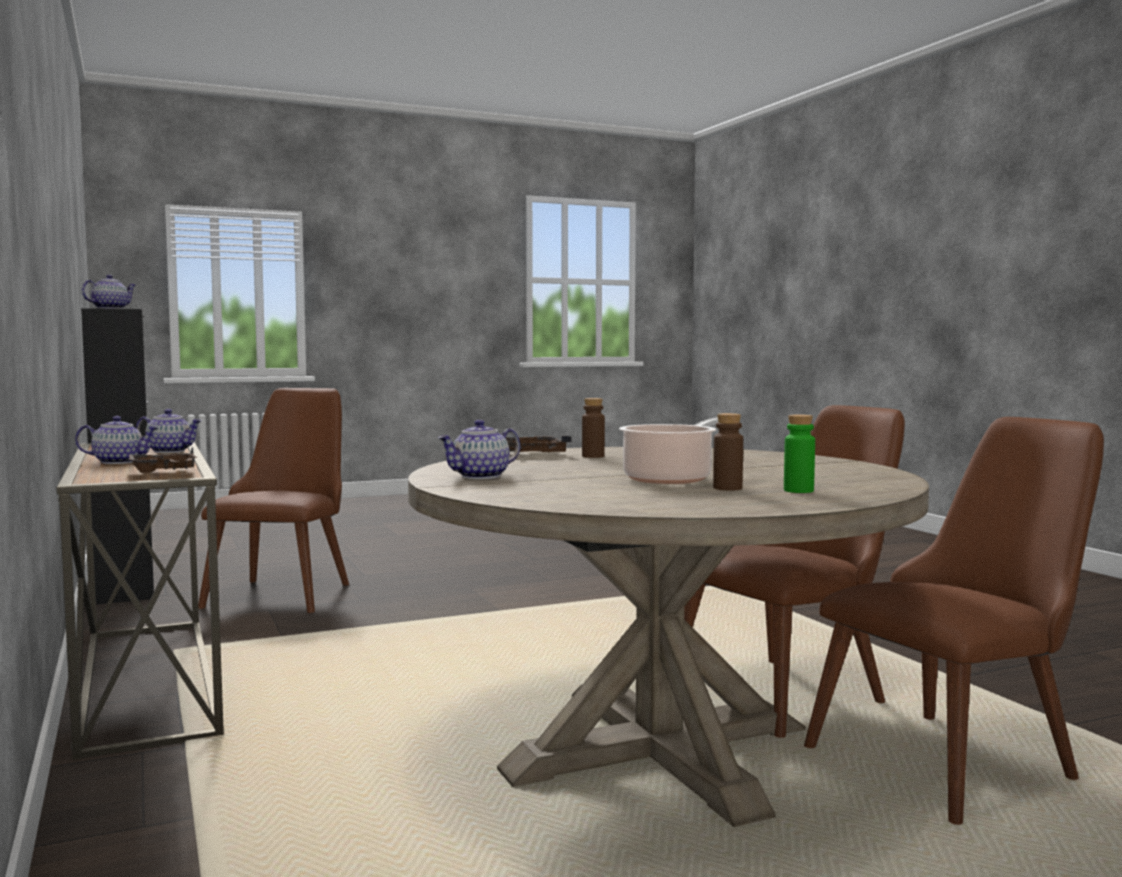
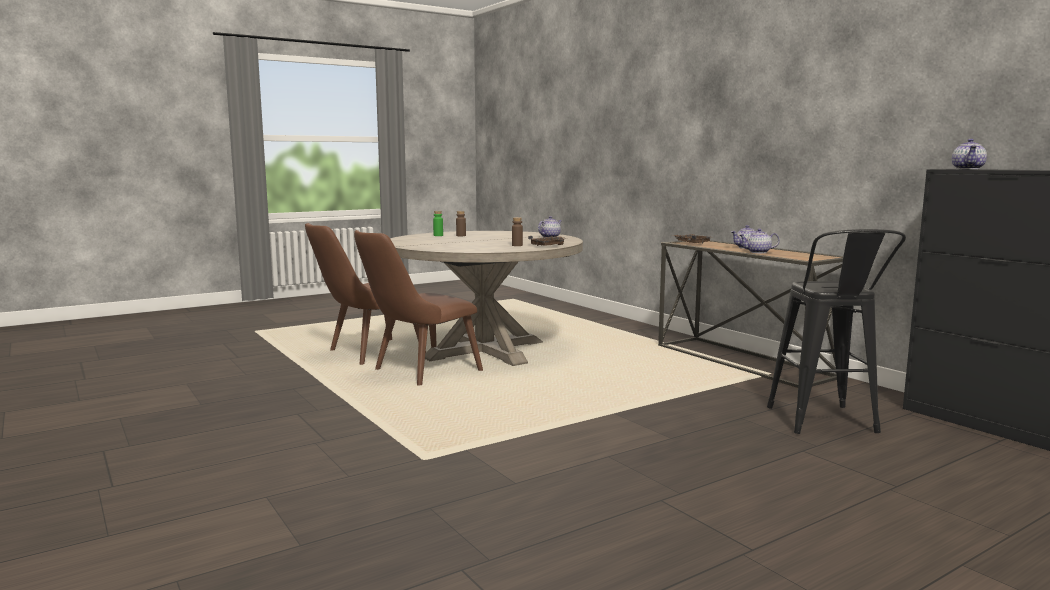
camera: 170 degrees right, 5 degrees up
(286, 590) = (825, 424): brown chair -> black stool
(671, 479) = (479, 238): cooking pot -> none

